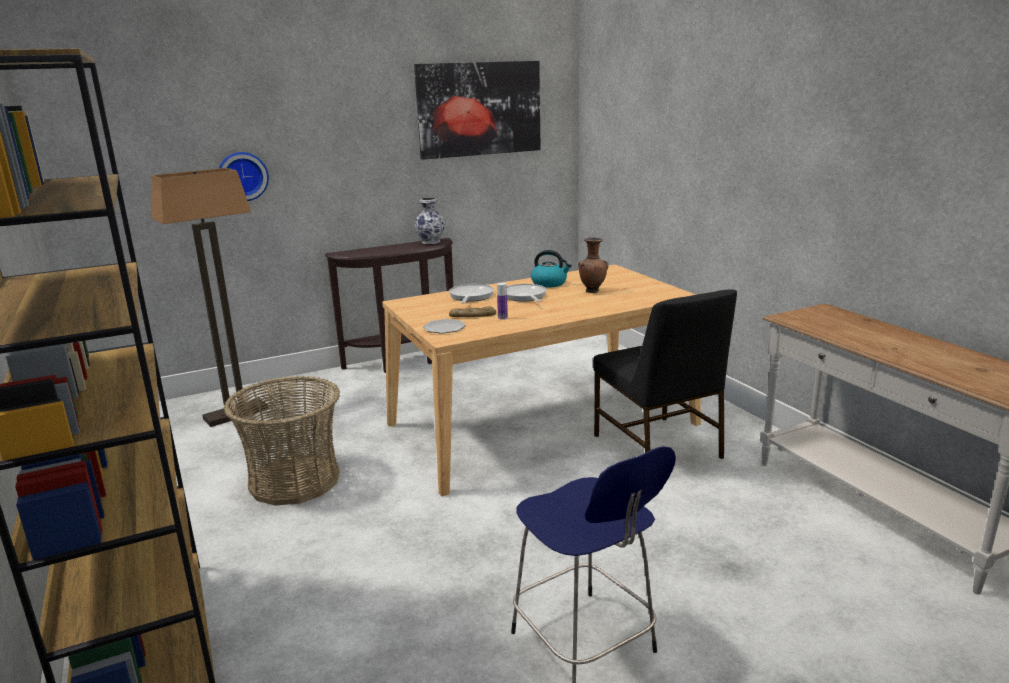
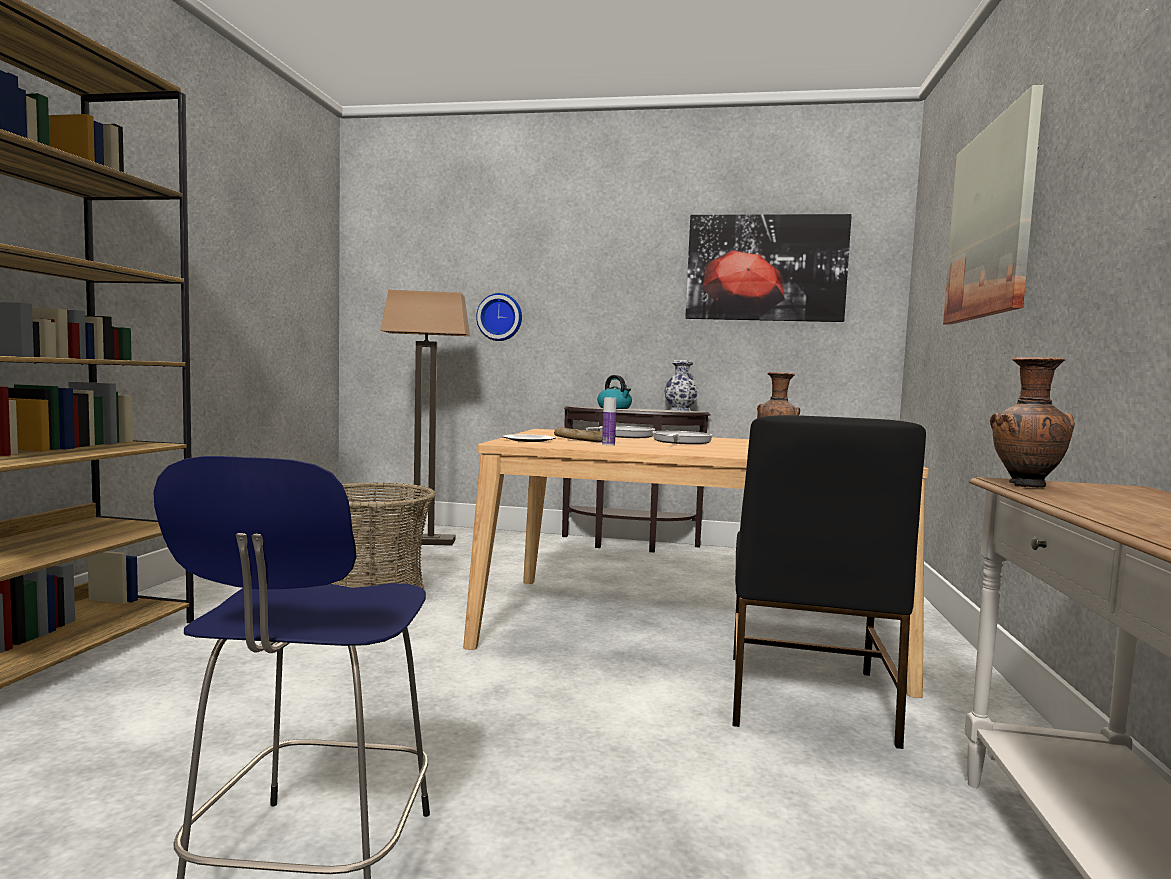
camera: 35 degrees right, 15 degrees down
(549, 283) = (740, 441): kettle -> kettle (615, 408)
(683, 108) = (992, 221): none -> picture
(800, 322) = (1026, 486): none -> brown vase

